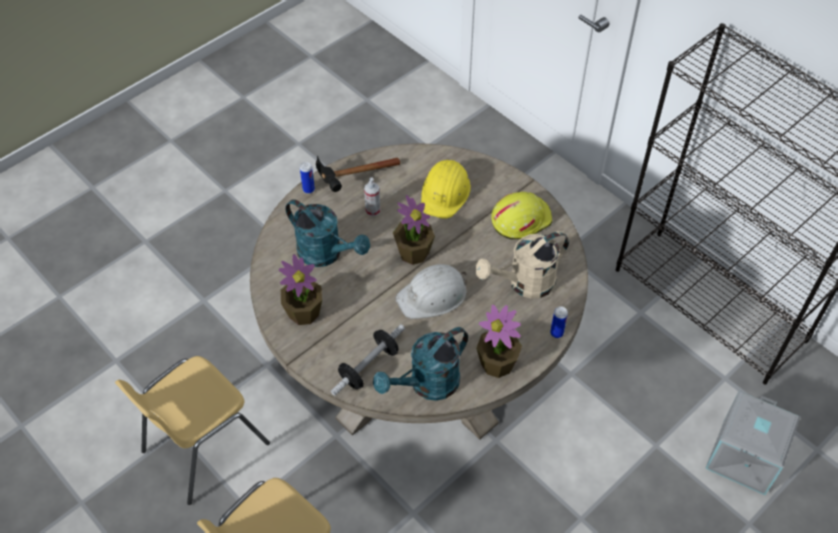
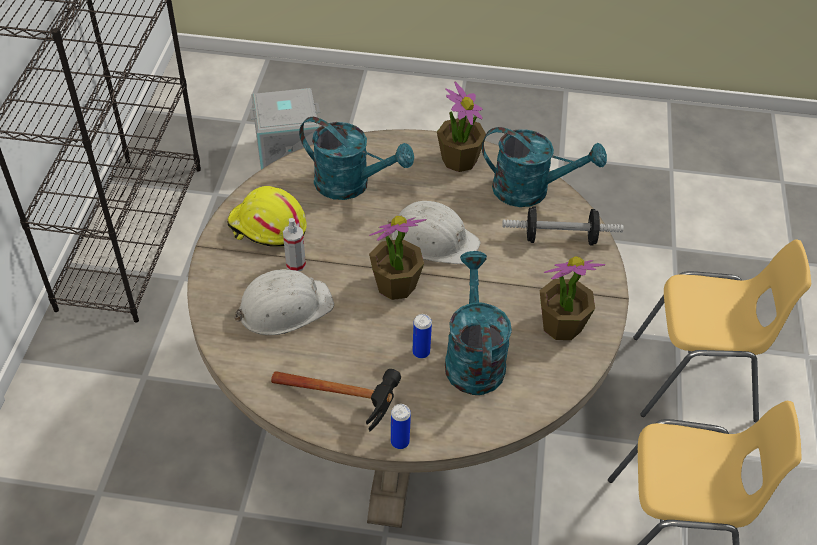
camera: 130 degrees left, 5 degrees down
(373, 210) = (372, 356): spray bottle -> spray bottle (295, 264)
(445, 192) = (284, 307): yellow hard hat -> white hard hat
(524, 284) = (351, 185): beige watering can -> turquoise watering can
(556, 333) = (386, 140): can -> can (421, 352)

